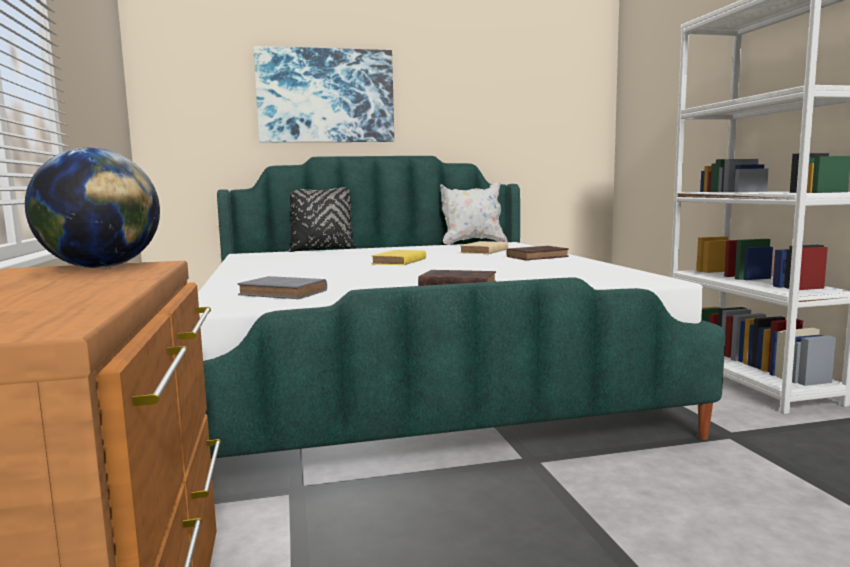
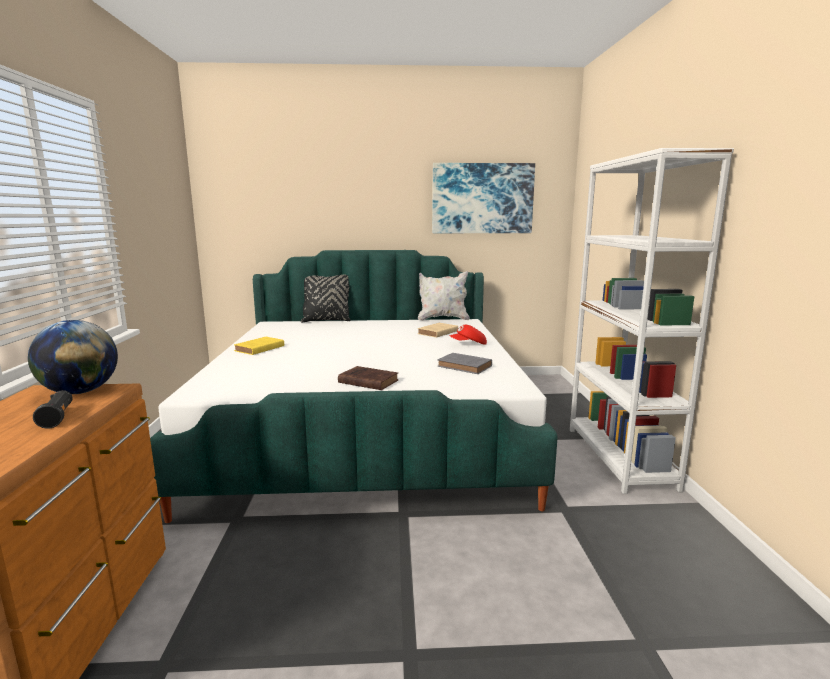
camera: 10 degrees right, 5 degrees up
(106, 281) = (57, 417): none -> black flashlight
(285, 293) = (246, 381): grey book -> grey book (466, 366)
(326, 96) = (334, 203): picture -> picture (482, 198)
(398, 262) = (361, 343): yellow book -> yellow book (258, 349)
(538, 257) = (468, 344): brown book -> red cap

